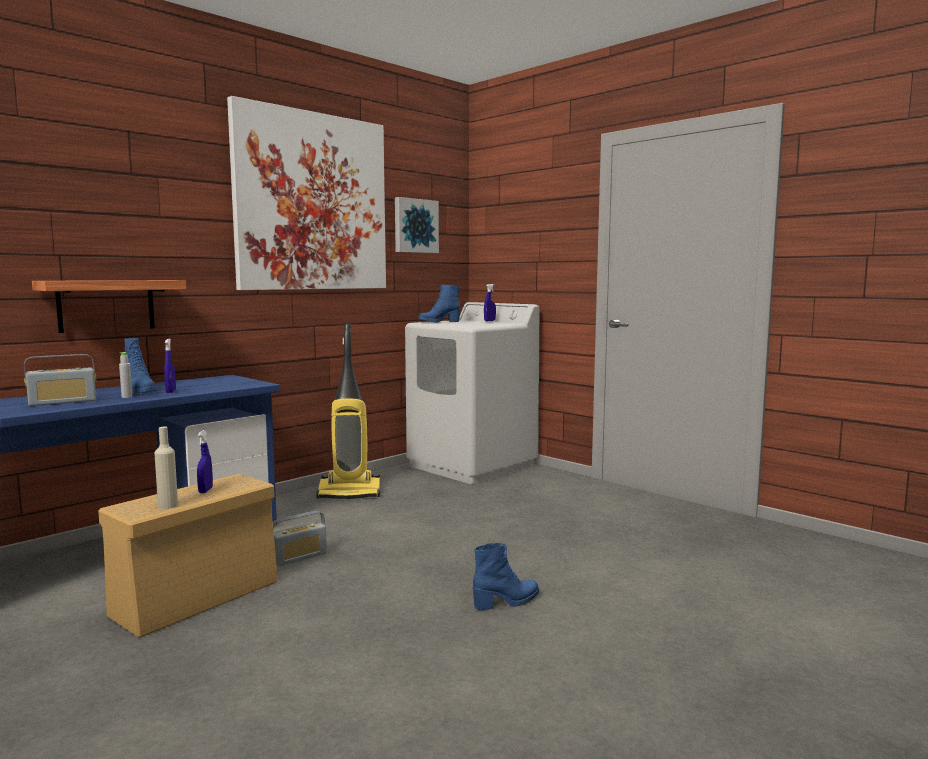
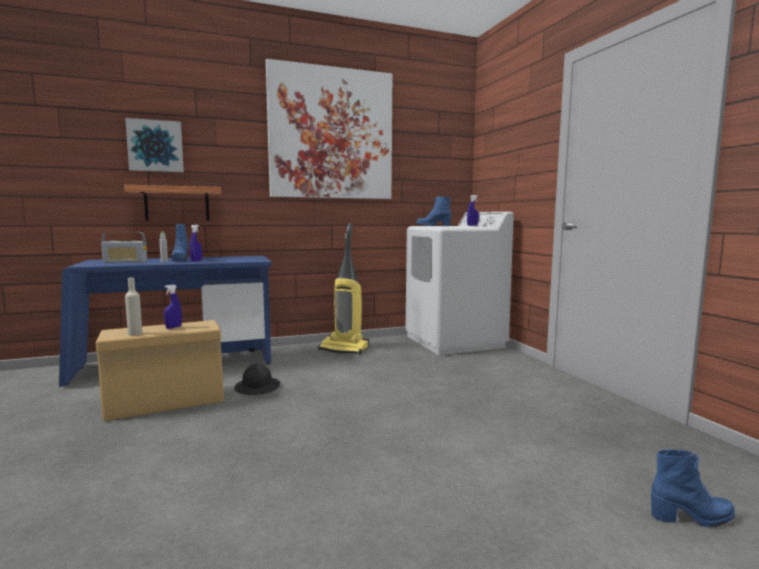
camera: 25 degrees right, 0 degrees up
(299, 557) = (257, 387): radio -> black hard hat
(415, 226) = (421, 151): picture -> picture (155, 146)
(507, 602) = (356, 453): blue boot -> blue boot (692, 518)

